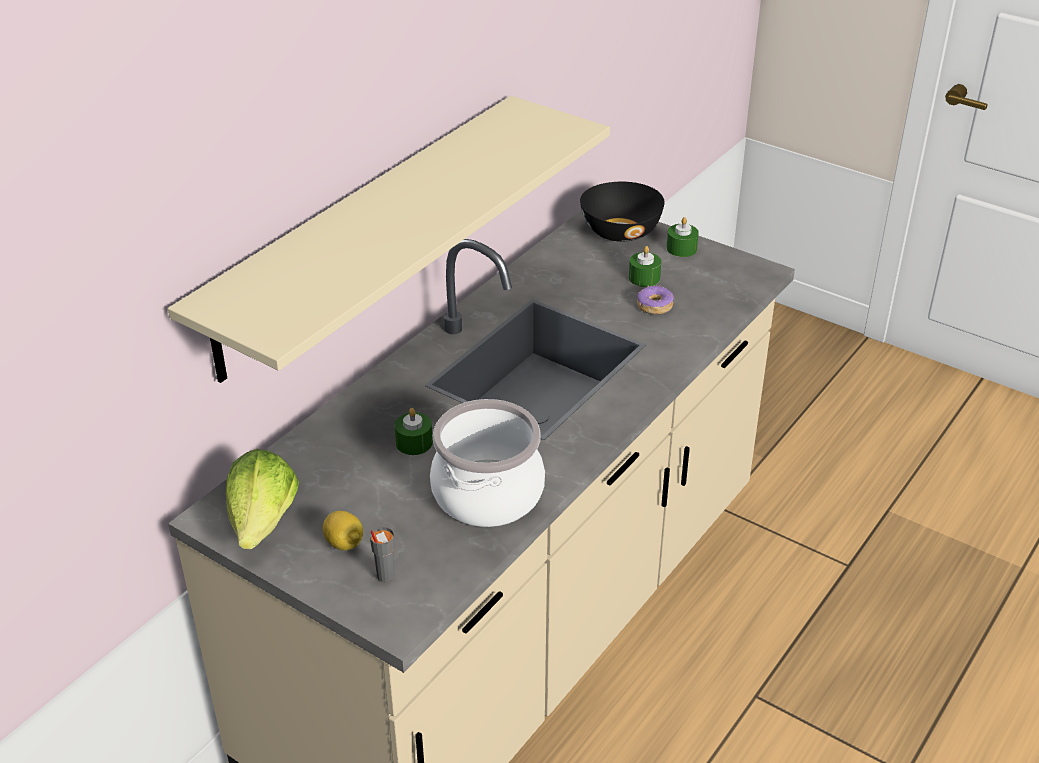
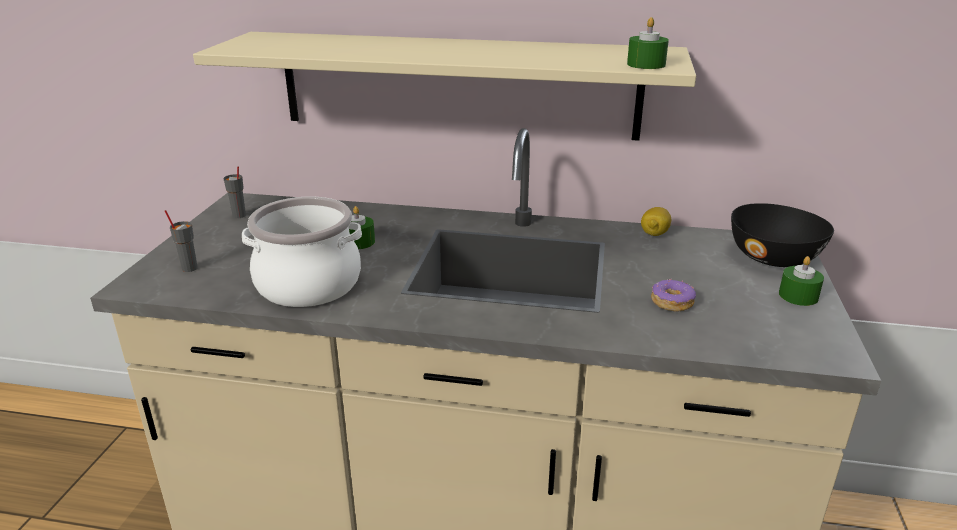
camera: 65 degrees right, 10 degrees down
(263, 521) = (239, 215): lettuce -> grey cup
(344, 543) = (224, 245): lemon -> lemon (654, 234)
(644, 278) = (713, 286): green candle -> green candle (646, 64)

